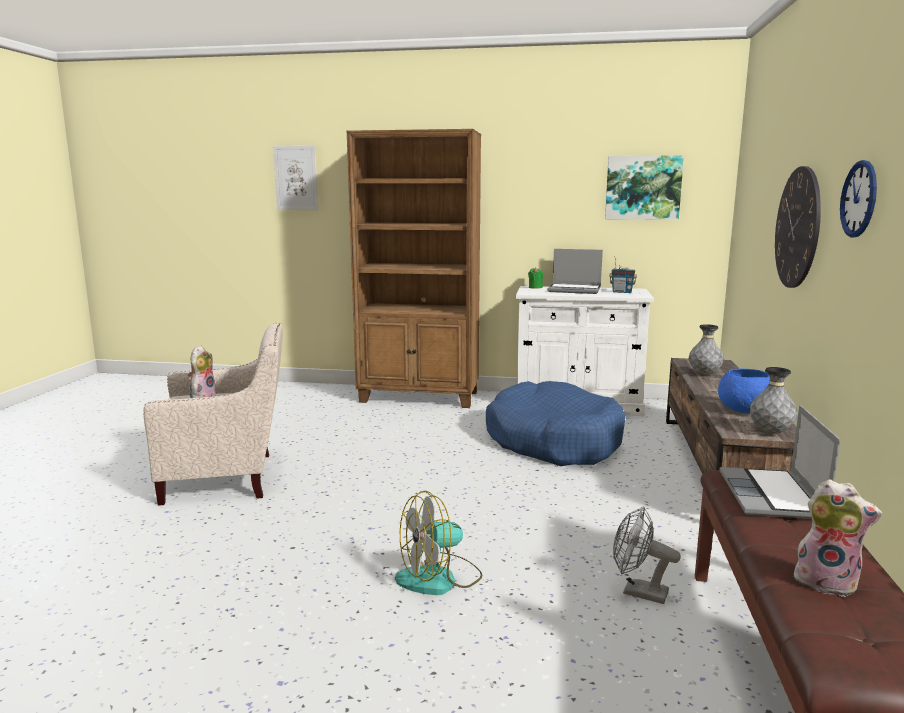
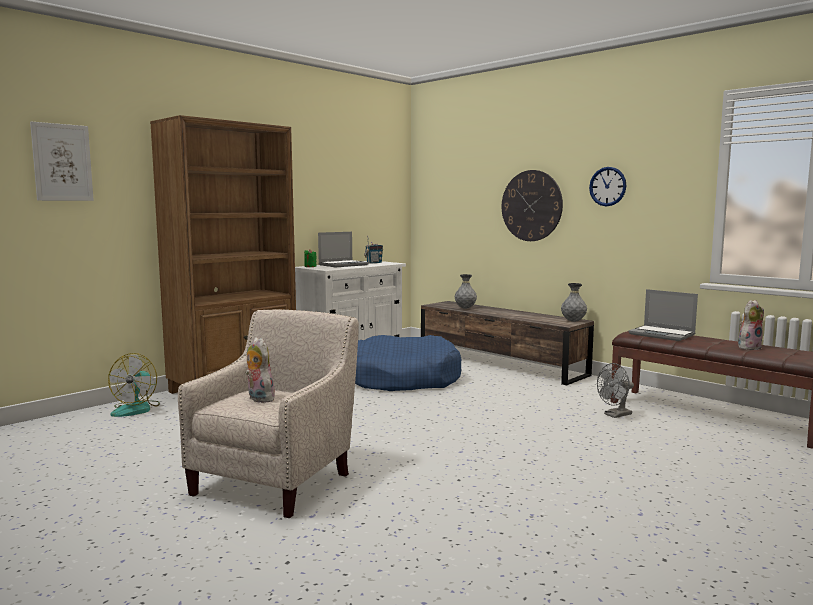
camera: 55 degrees left, 5 degrees down
(439, 578) = (555, 449): fan -> fan (137, 409)
(643, 187) = (365, 183): picture -> none
(744, 410) = (536, 317): blue bowl -> none

